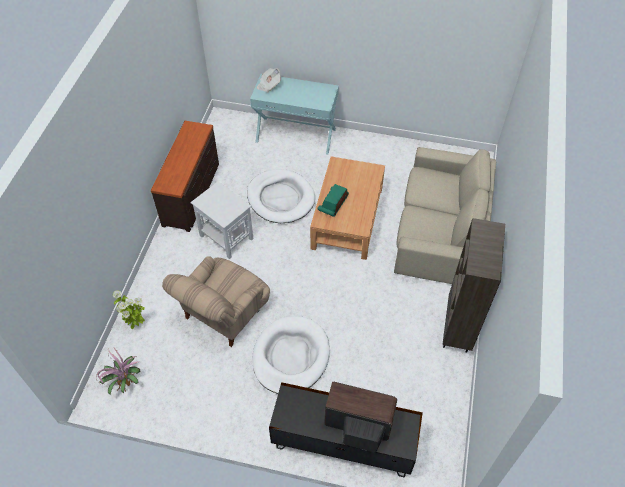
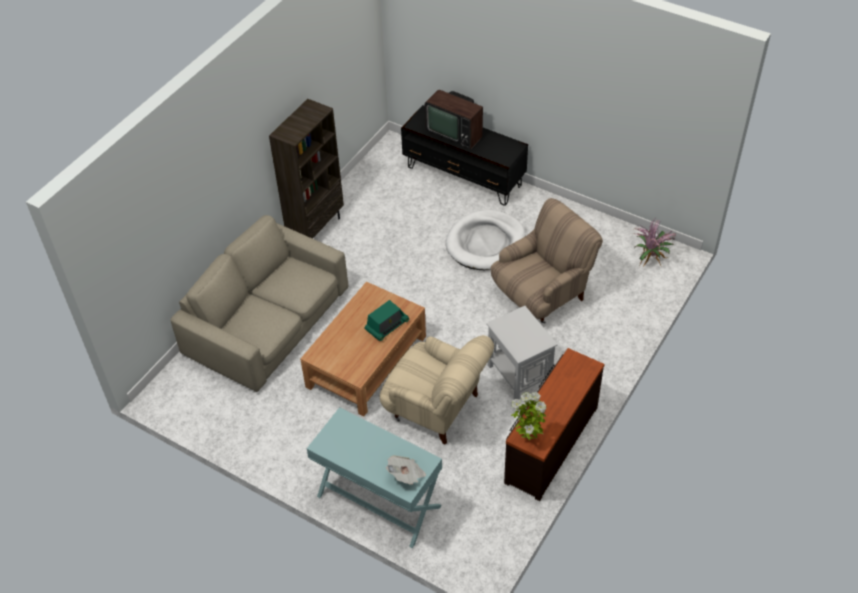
camera: 160 degrees left, 5 degrees down
(136, 324) = (637, 306): potted plant -> potted plant (528, 438)
(280, 198) = (436, 407): white dog bed -> beige armchair

